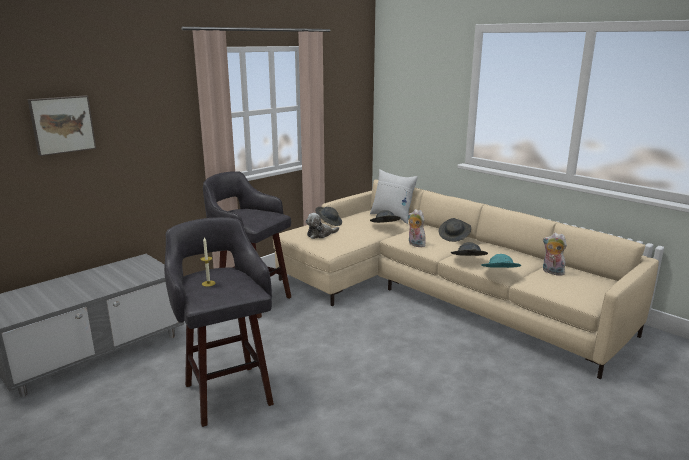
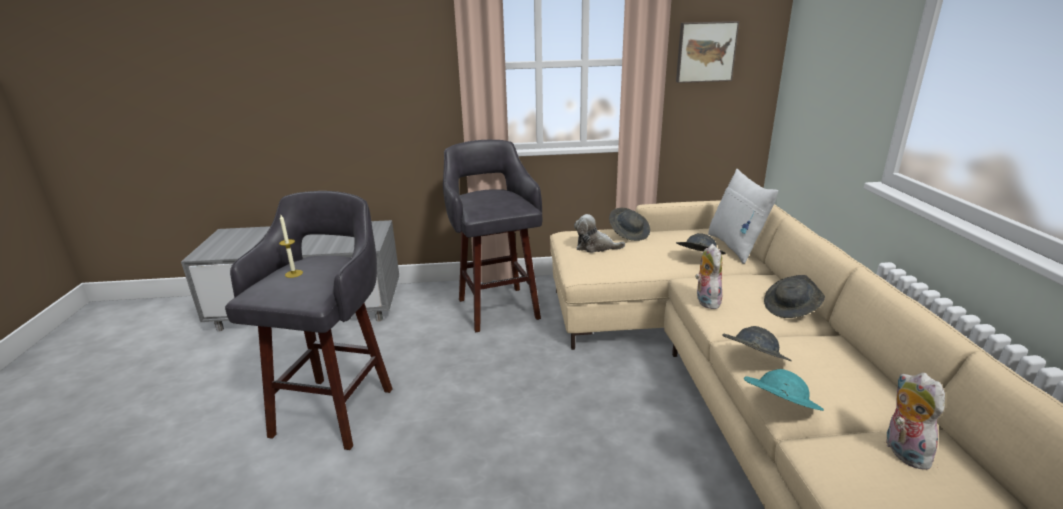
camera: 40 degrees right, 5 degrees up
(62, 124) = (299, 62): picture -> picture (705, 52)

